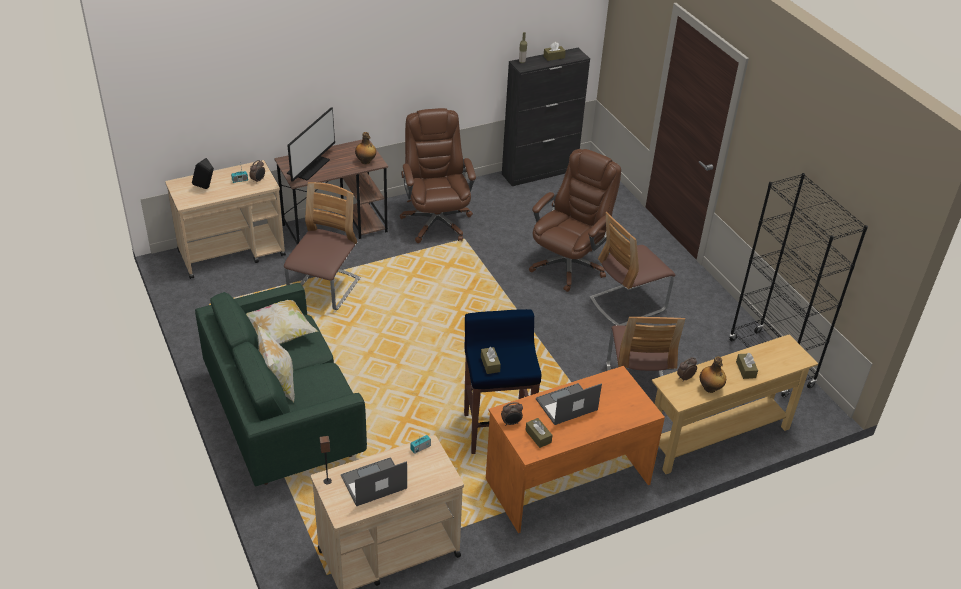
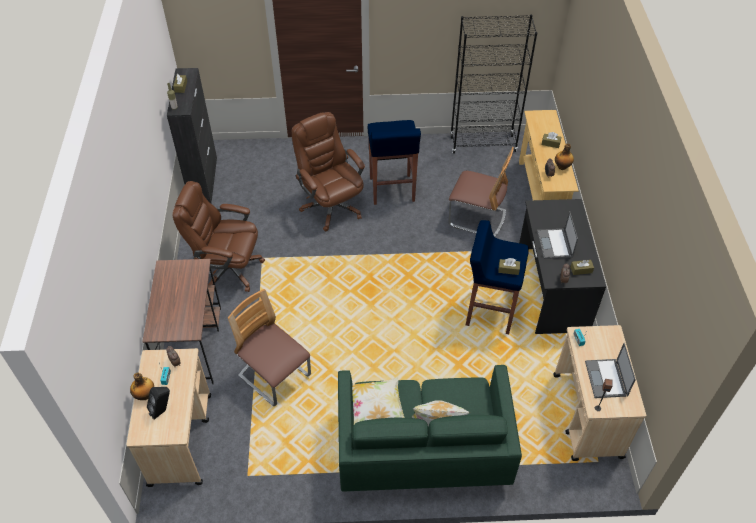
camera: 65 degrees left, 10 degrees up
(309, 167) = (175, 317): monitor -> none
(366, 161) = (194, 272): bottle -> bottle (145, 395)
(567, 480) = (551, 288): orange desk -> black desk
(627, 304) = (392, 190): chair -> blue stool

